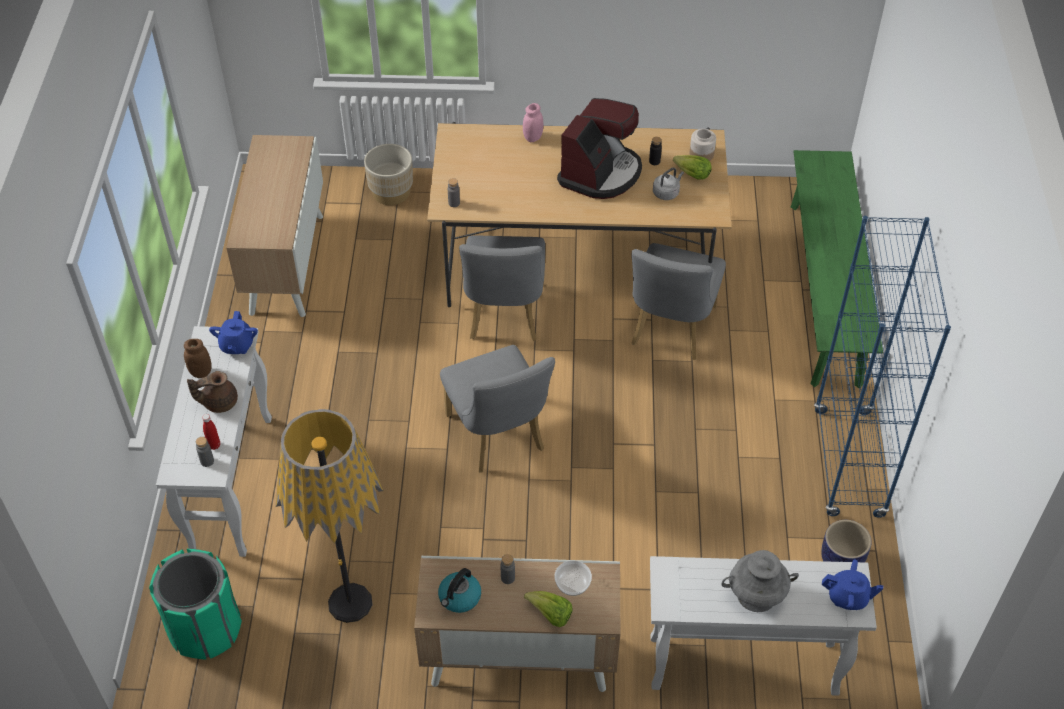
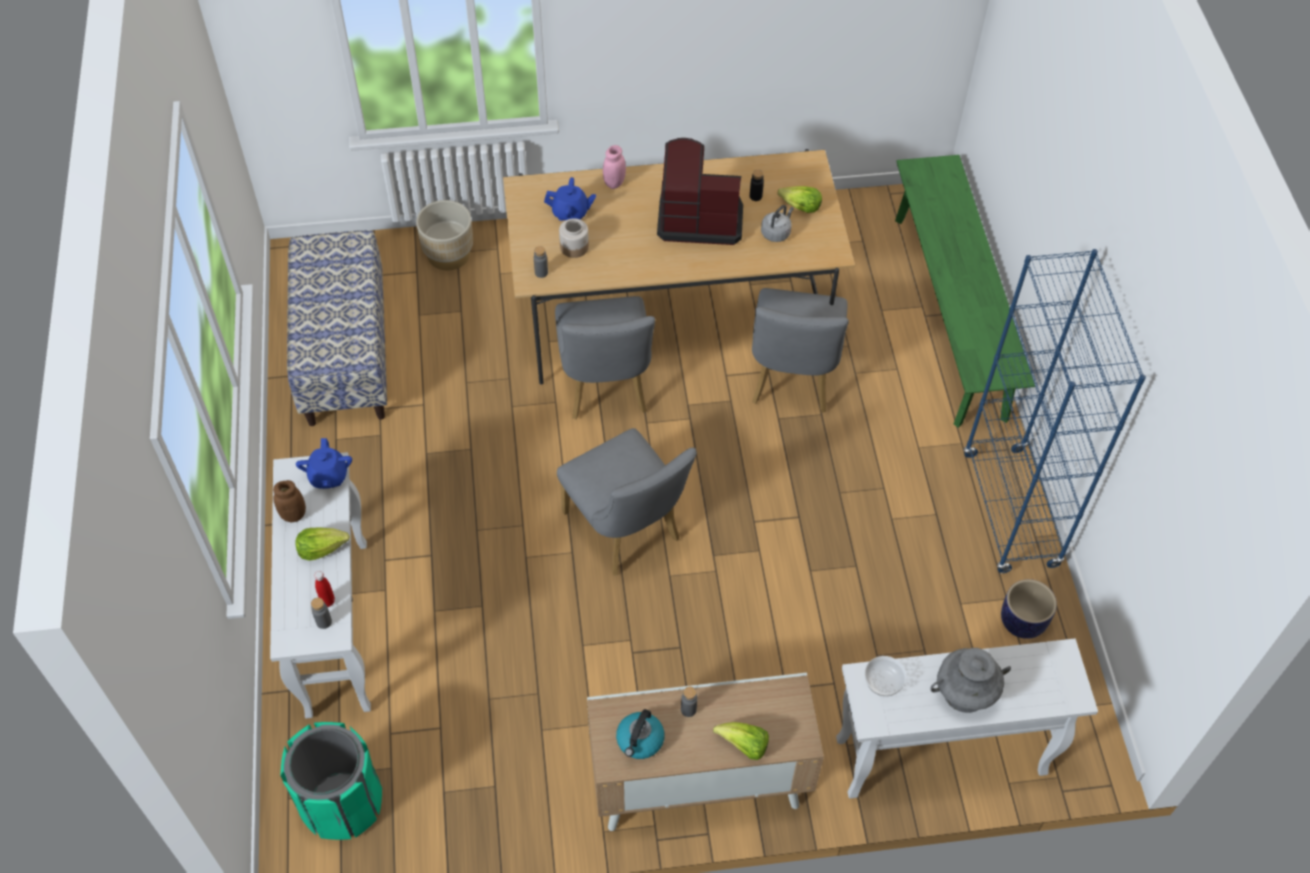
camera: 10 degrees left, 5 degrees up
(218, 402) = (322, 548): brown teapot -> lettuce
(286, 263) = (345, 354): cabinet -> bench
(350, 603) = (499, 748): floor lamp -> none
(573, 583) = (761, 705): bowl -> bowl (883, 681)
(601, 173) = (699, 217): coffee machine -> coffee machine turned 105 degrees counterclockwise
(702, 154) = (806, 182): jar -> jar (574, 247)
(848, 597) = (1062, 681): blue teapot -> blue teapot (570, 213)

